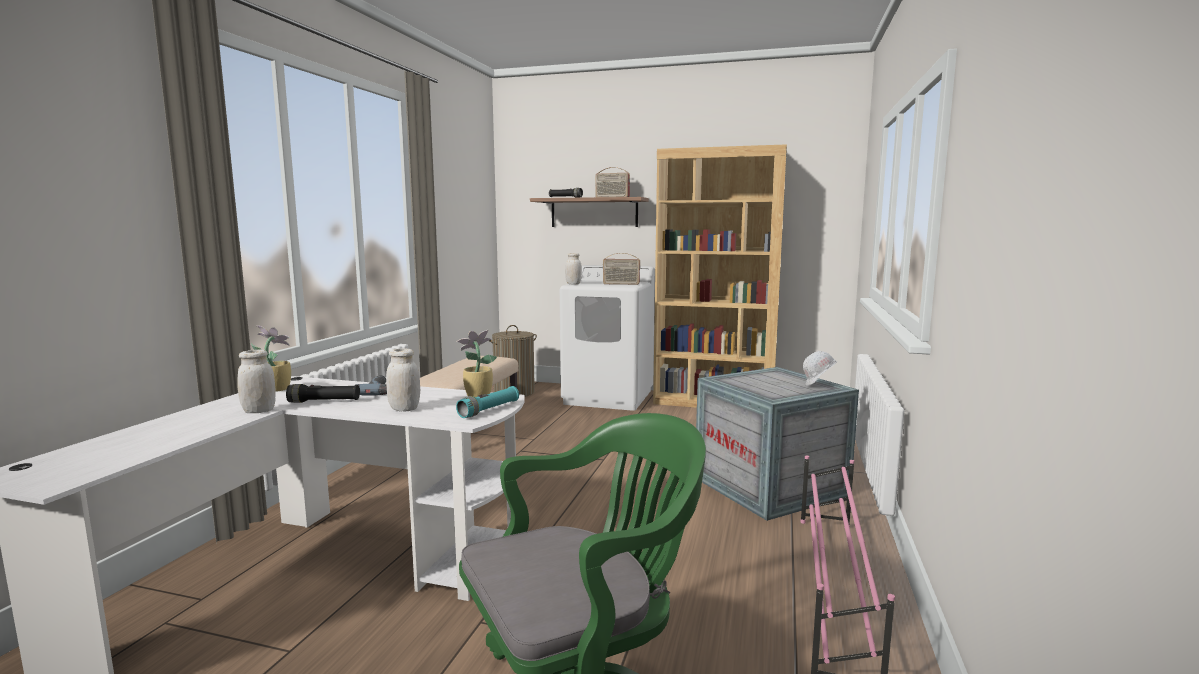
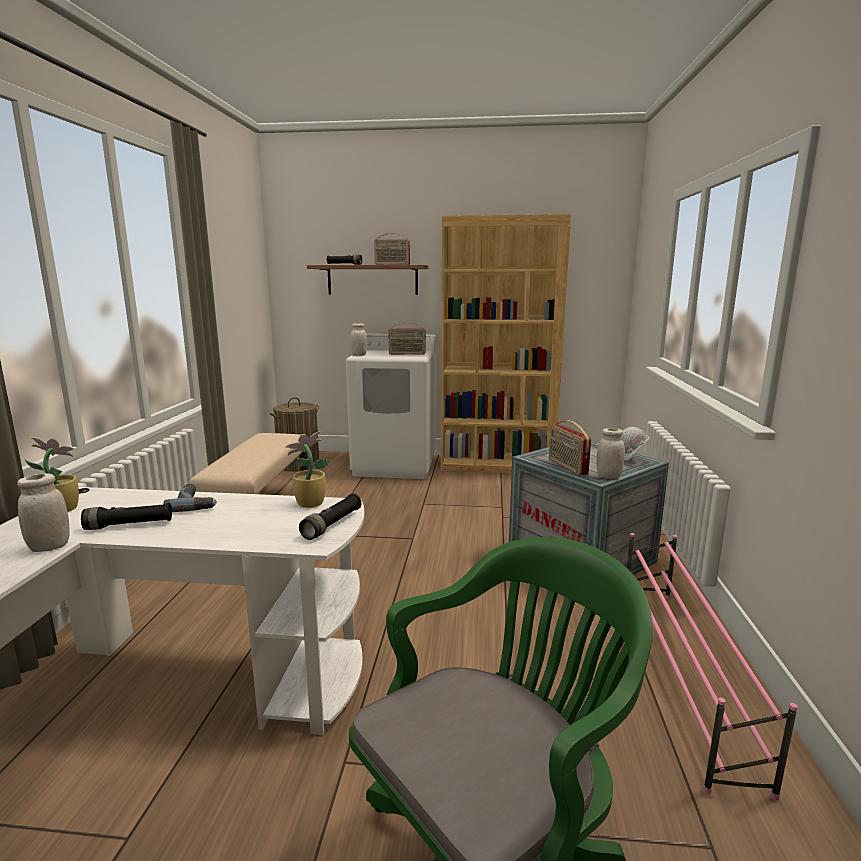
camera: 10 degrees left, 5 degrees up
(404, 409) = (232, 530): white jar -> white jar (608, 476)
(489, 410) = (332, 525): turquoise flashlight -> black flashlight
(747, 388) = (567, 467): none -> radio

